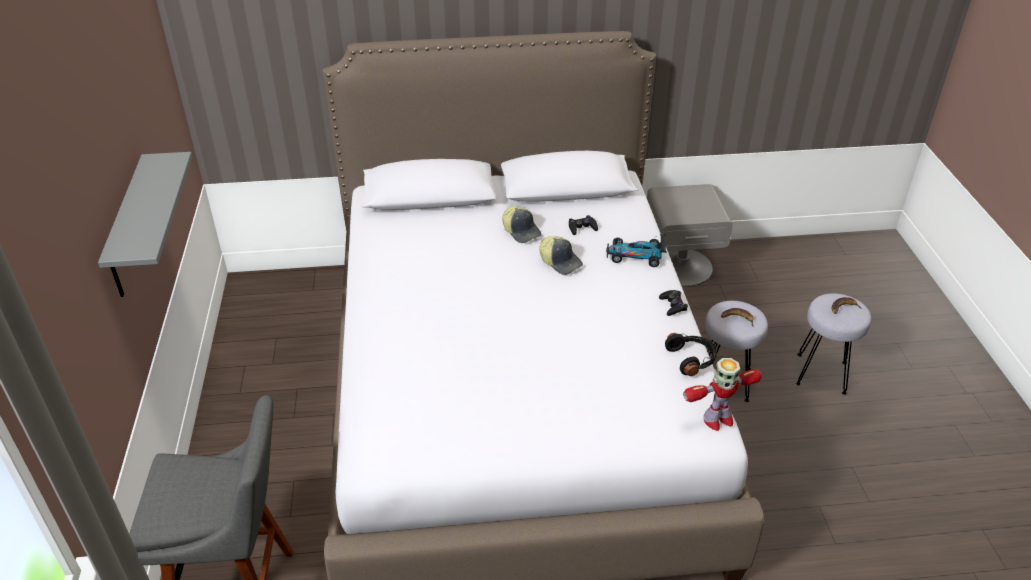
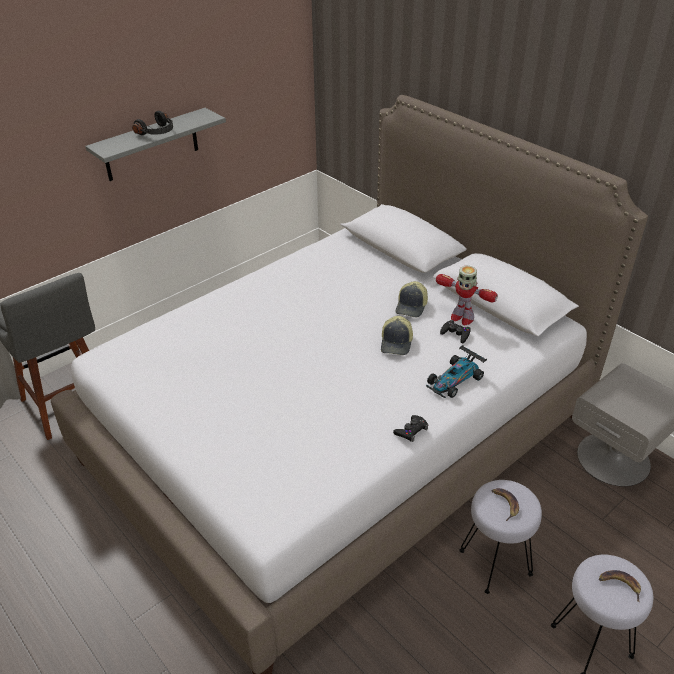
camera: 55 degrees right, 0 degrees up
(636, 256) = (455, 380): toy car -> toy car turned 105 degrees counterclockwise
(692, 359) = (349, 473): black headphones -> black headphones (157, 132)
(717, 420) = (284, 522): toy robot -> toy robot (461, 318)

